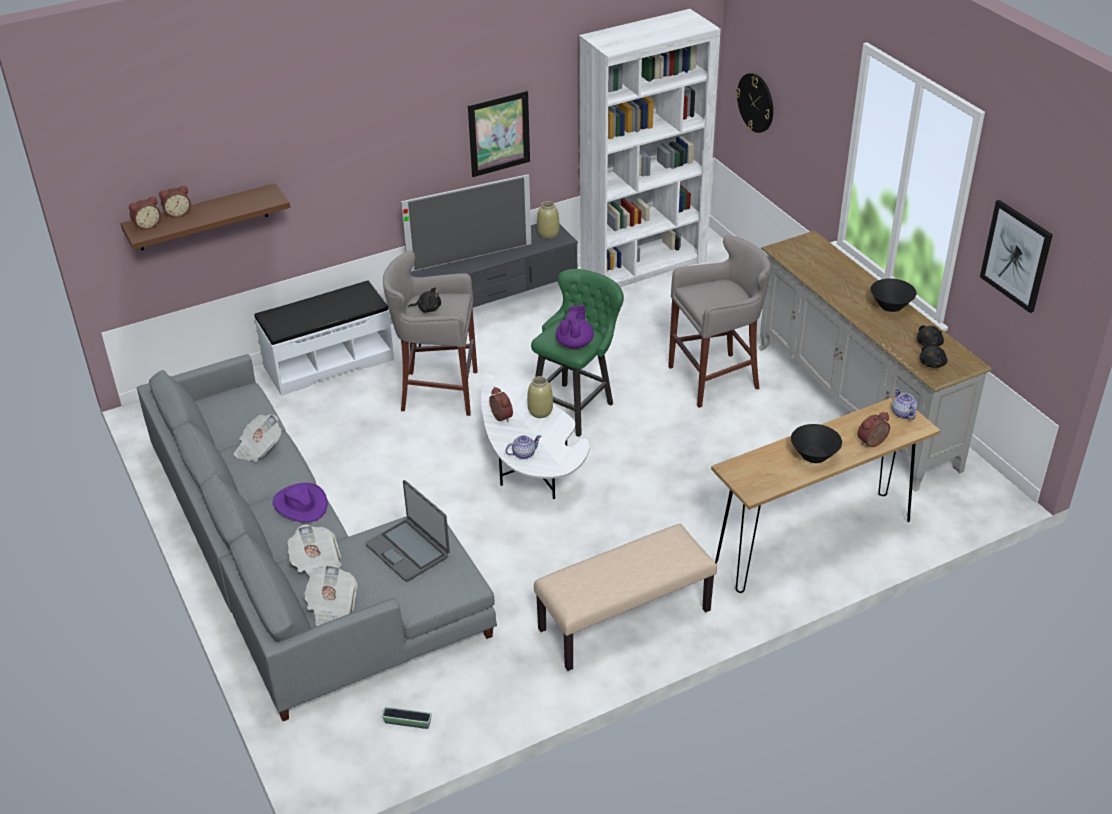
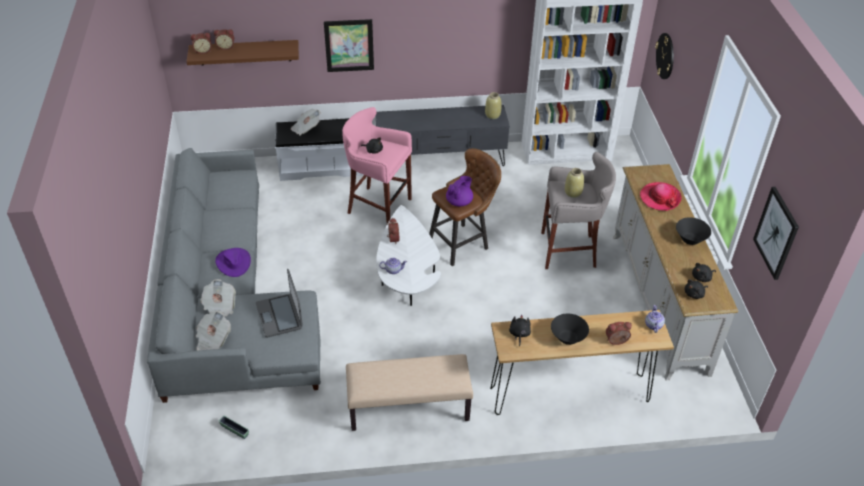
camera: 20 degrees right, 5 degrees up
(258, 448) = (230, 216): newspaper -> newspaper (306, 128)
(437, 392) = (377, 206): grey stool -> pink stool
(470, 257) = (430, 119): television -> none
(499, 133) = (467, 37): picture -> picture (349, 45)
(540, 412) = (421, 243): beige vase -> beige vase (573, 193)
(577, 404) = (463, 242): green stool -> brown stool
(753, 468) = (519, 334): none -> black plush toy
(827, 270) = (660, 198): none -> hat

